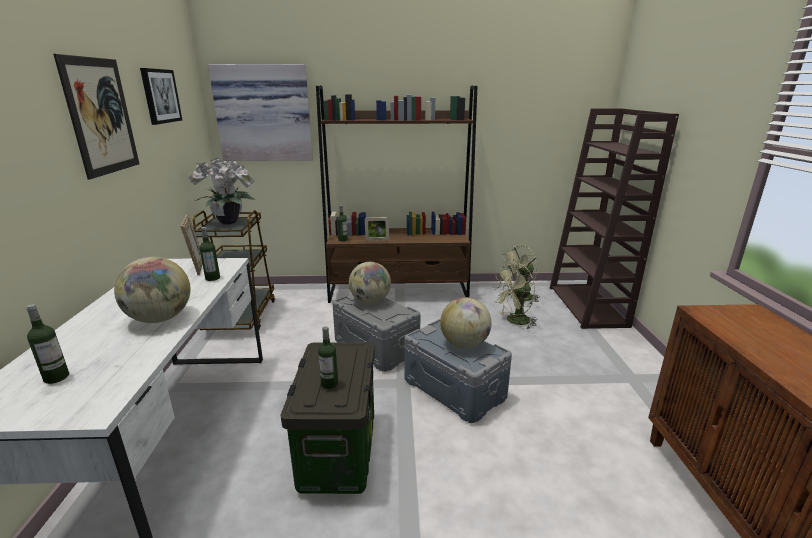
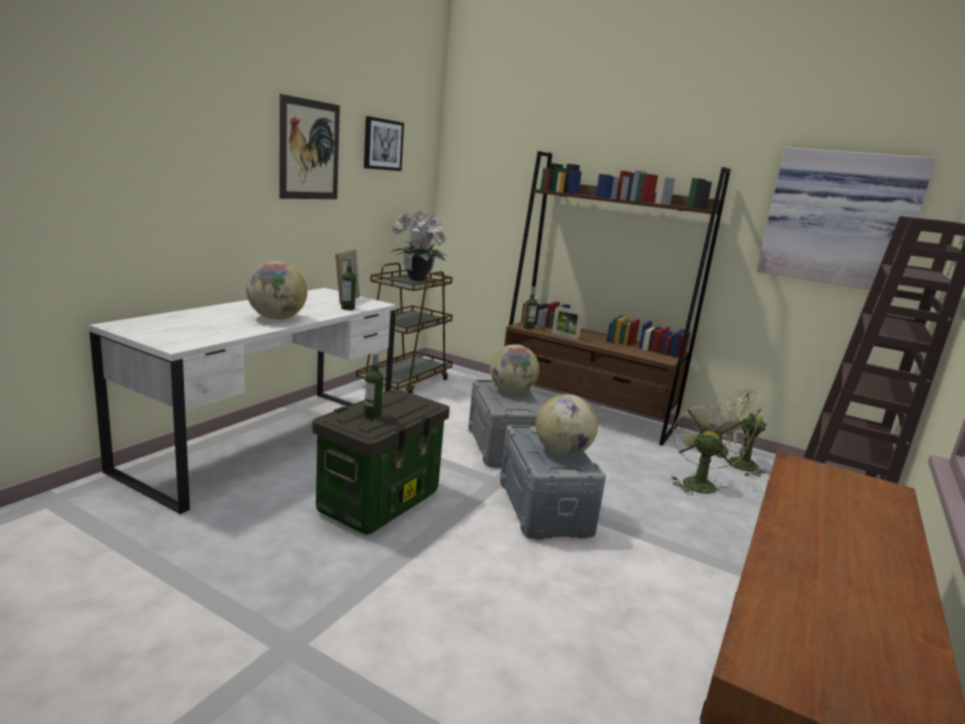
camera: 30 degrees right, 5 degrees down
(56, 377) = (179, 326): bottle -> none
(264, 113) = (490, 177): picture -> picture (839, 218)
(514, 321) = (697, 482): green fan -> green fan turned 105 degrees clockwise

